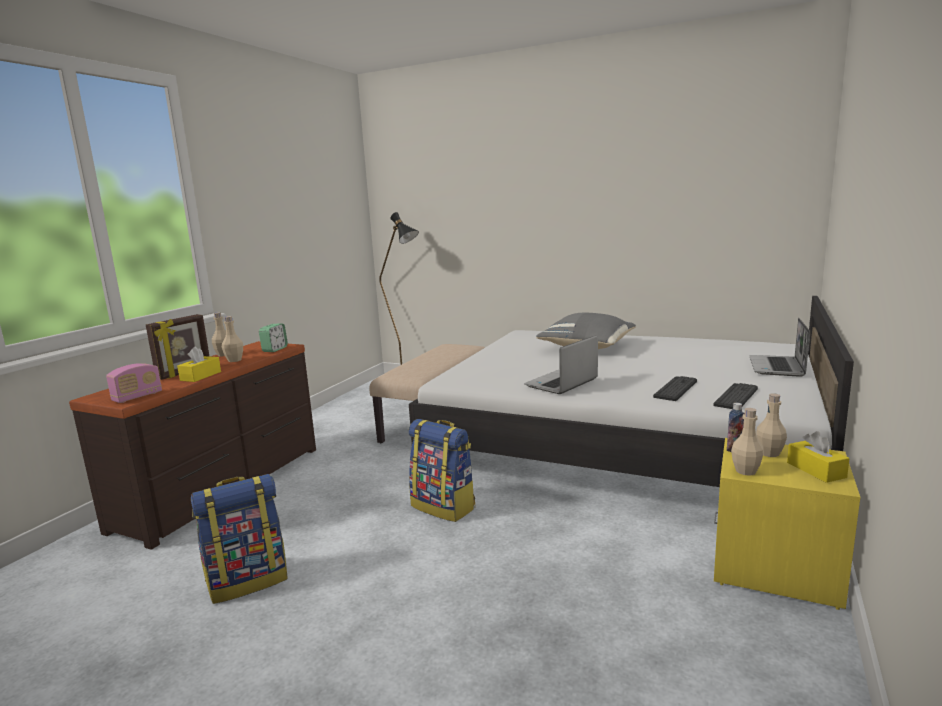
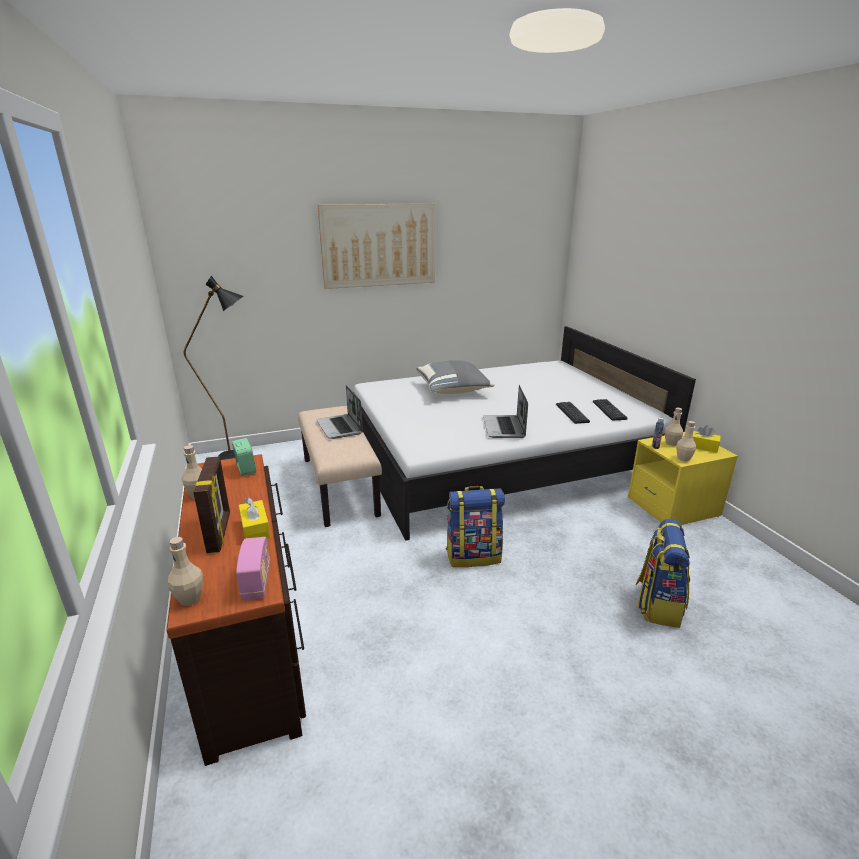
camera: 45 degrees left, 10 degrees up
(234, 360) = (236, 497): beige bottle -> beige bottle (190, 598)
(248, 580) = (445, 694): backpack -> backpack (657, 604)
(554, 185) = (379, 245): none -> picture
(777, 367) = (586, 382): laptop -> laptop (340, 428)

